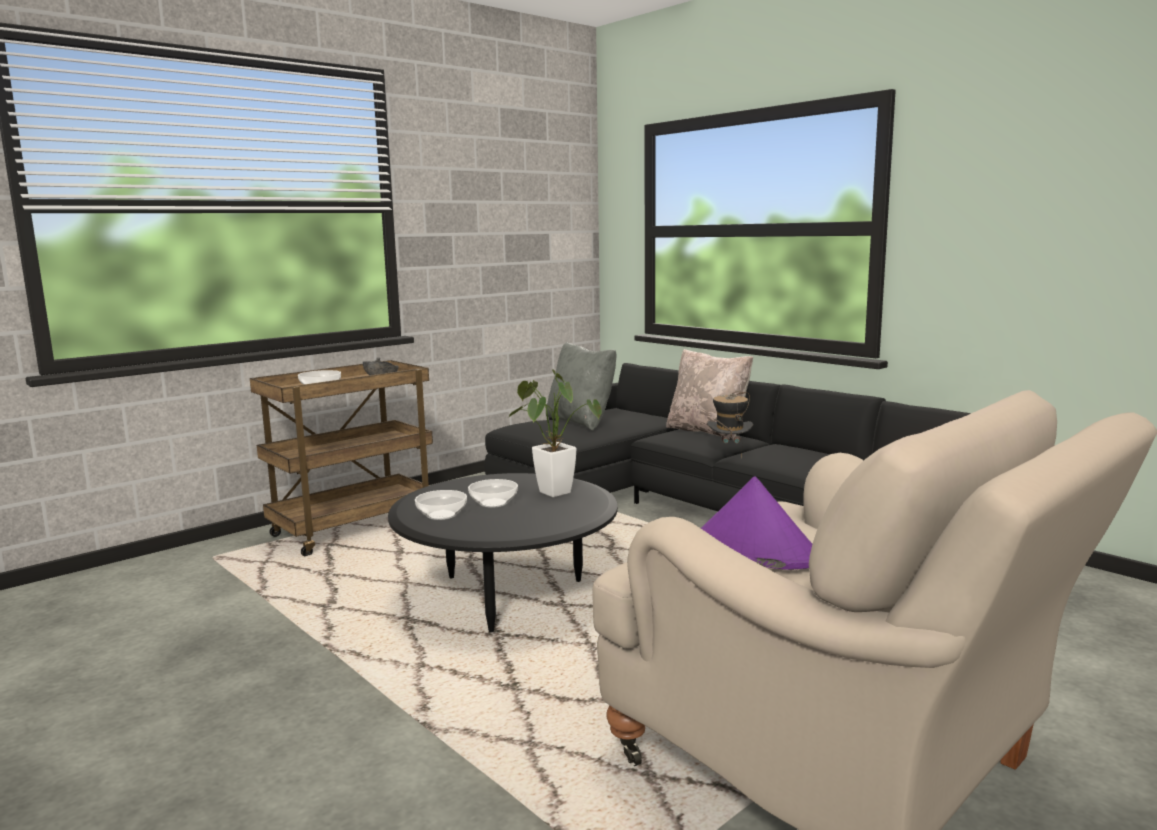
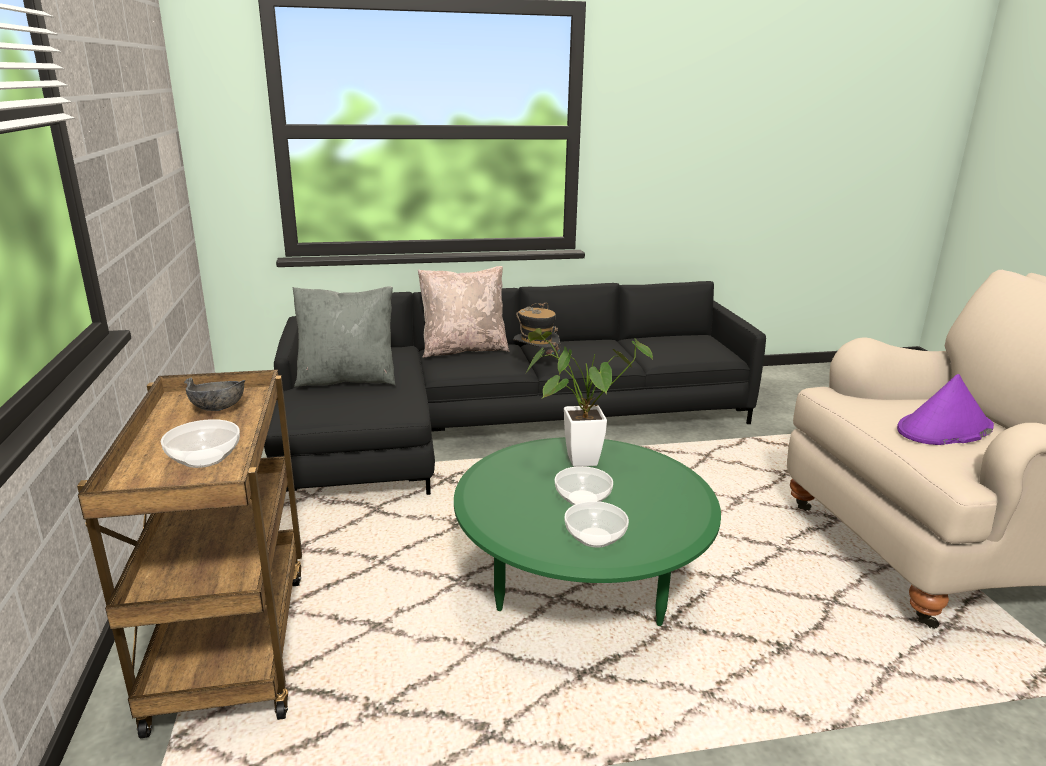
camera: 60 degrees left, 10 degrees up
(507, 596) = (580, 589): black coffee table -> green coffee table

